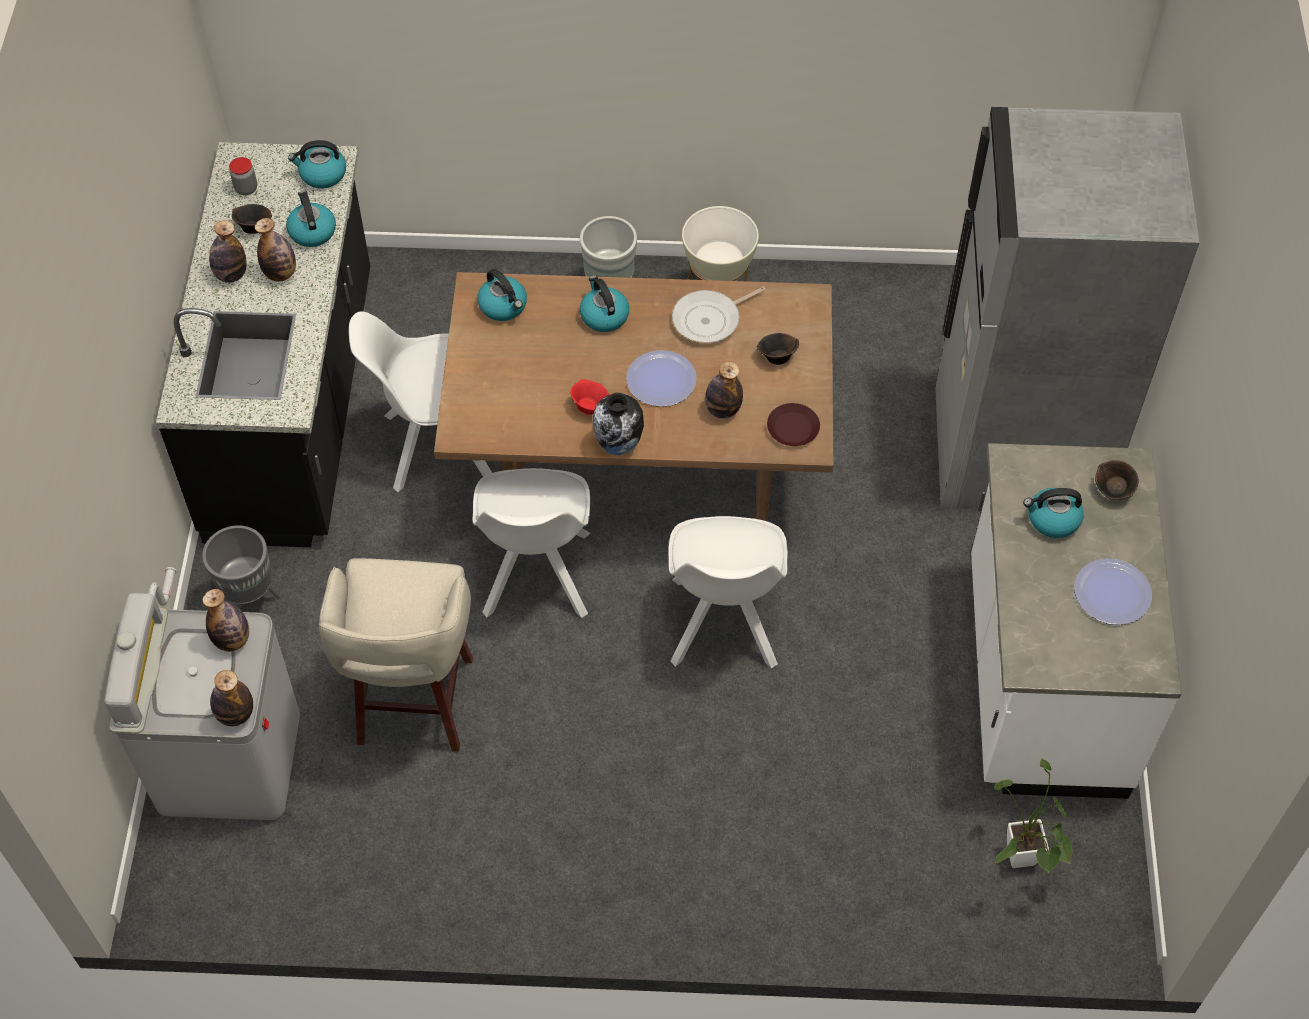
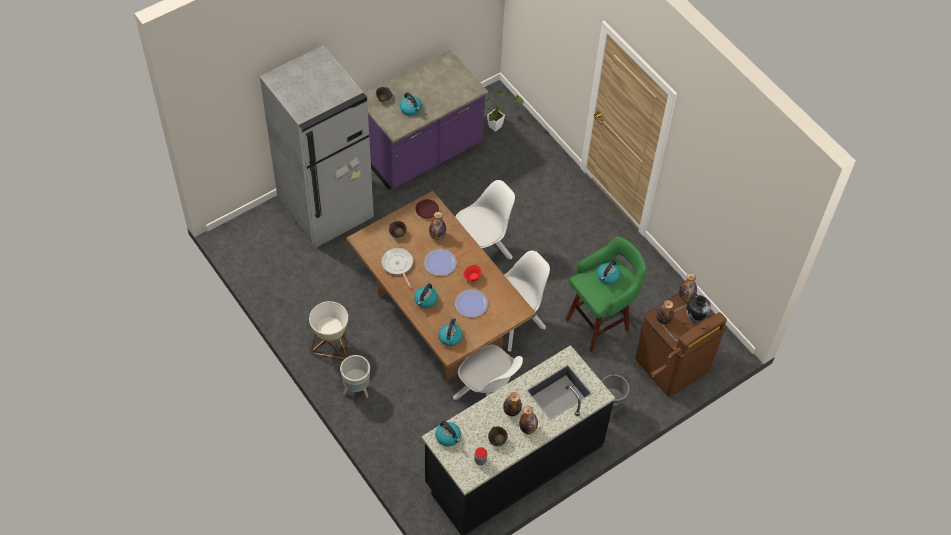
camera: 130 degrees left, 0 degrees up
(228, 758) = (671, 366): grey washing machine -> brown washing machine
(312, 231) = (481, 417): kettle -> kettle (607, 276)
(414, 707) = (600, 324): beige stool -> green stool
(619, 447) = (482, 257): vase -> vase (695, 317)
(710, 320) = (398, 265): frying pan -> frying pan turned 135 degrees counterclockwise
(1041, 678) = (422, 153): white counter -> purple counter
(1112, 592) = (427, 81): plate -> plate (471, 304)

